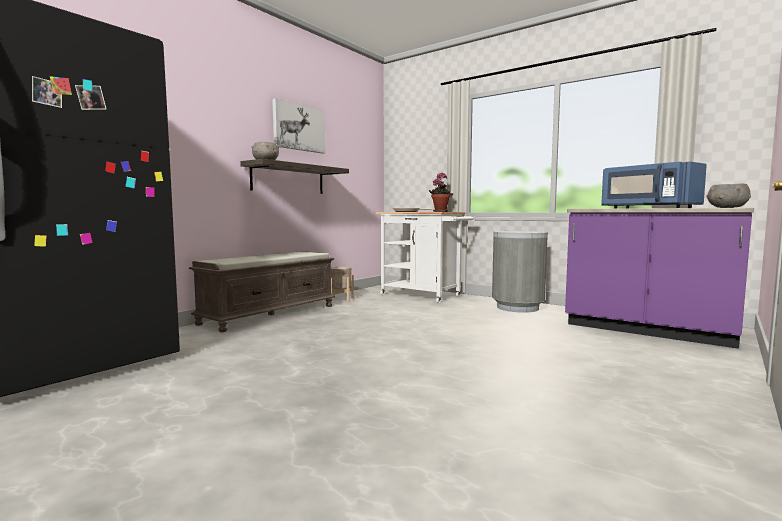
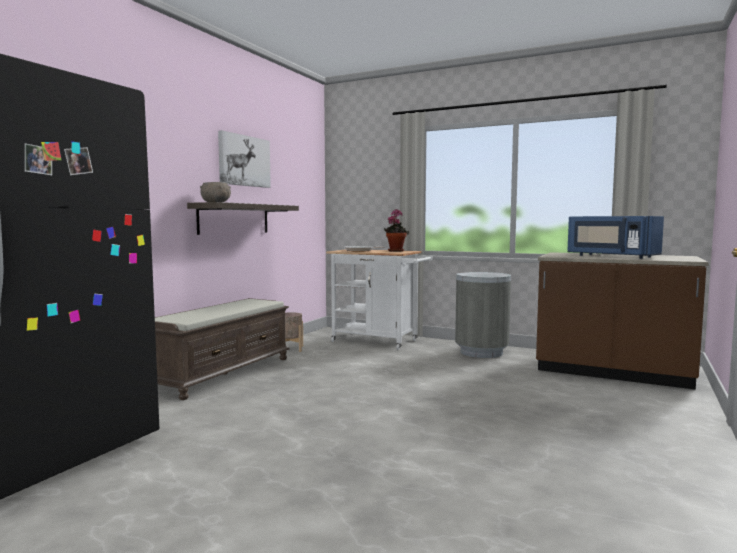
camera: 10 degrees left, 0 degrees up
(648, 329) = (612, 372): purple counter -> brown counter
(726, 207) = (683, 259): grey bowl -> none

